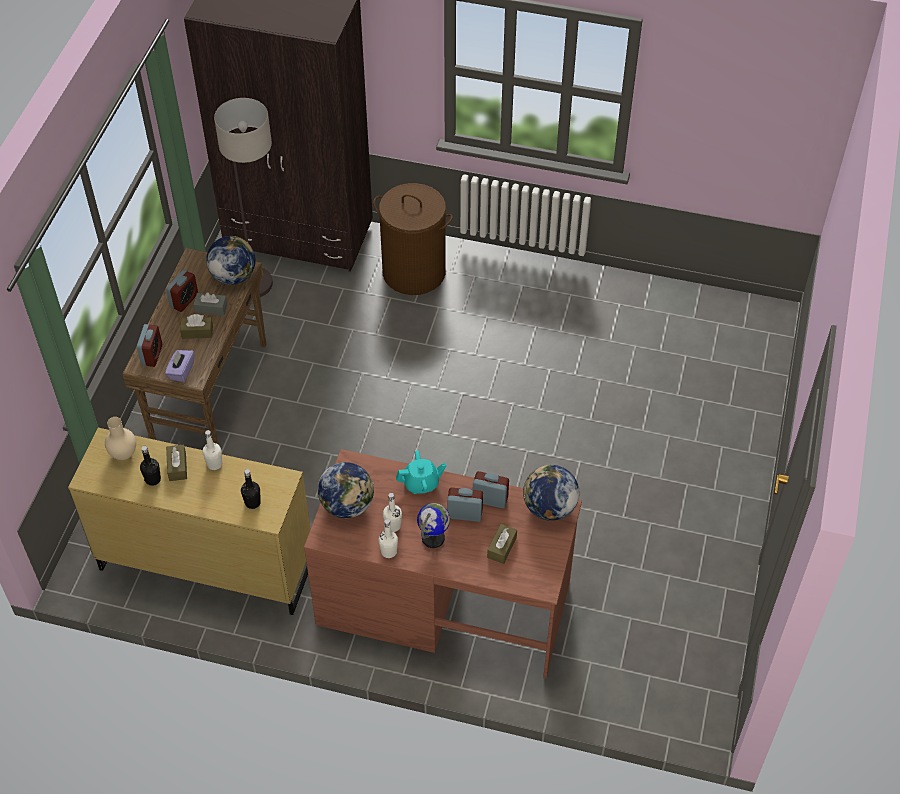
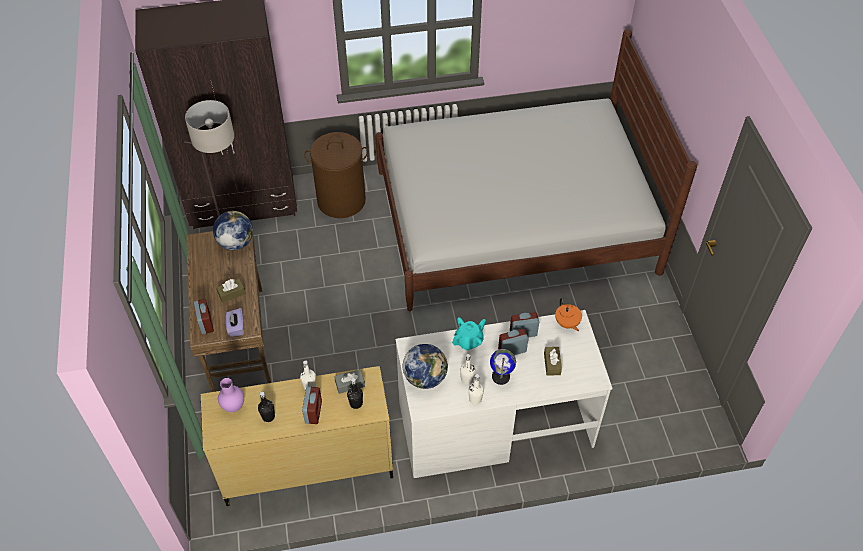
camera: 25 degrees left, 0 degrees up
(123, 454) = (233, 406): beige vase -> purple vase
(177, 466) = (282, 399): brown tissue box -> none
(184, 300) = (208, 274): alarm clock -> alarm clock (313, 412)
(211, 308) = (232, 272): grey tissue box -> grey tissue box (350, 384)
(443, 602) = (494, 423): brown desk -> white desk
(549, 508) = (567, 323): globe -> orange teapot
(610, 371) = (514, 221): none -> white bed

